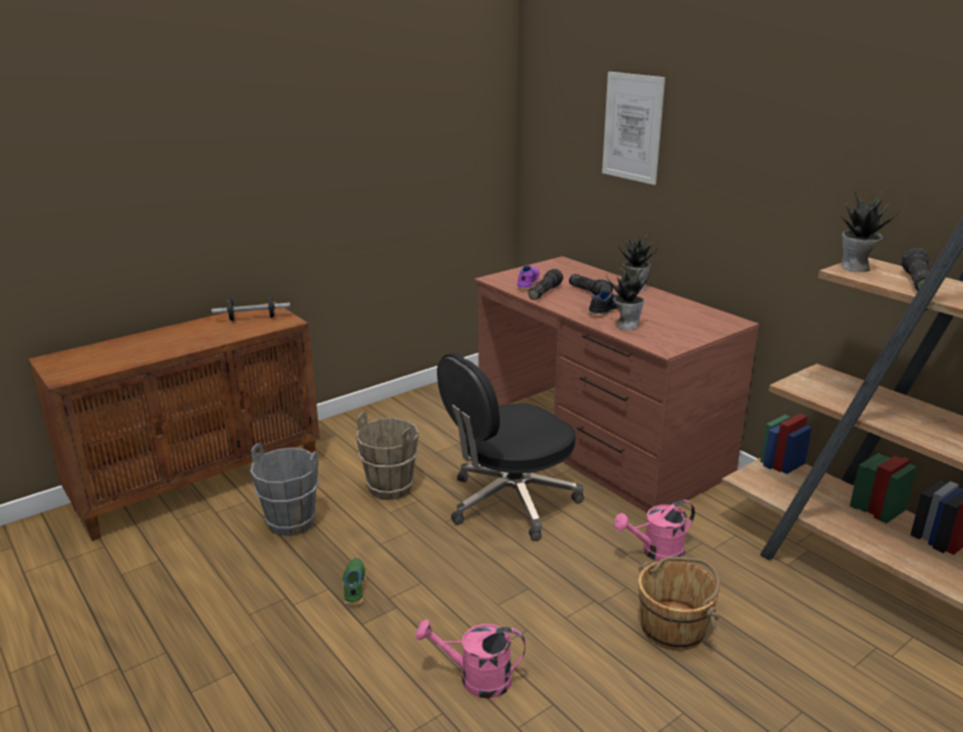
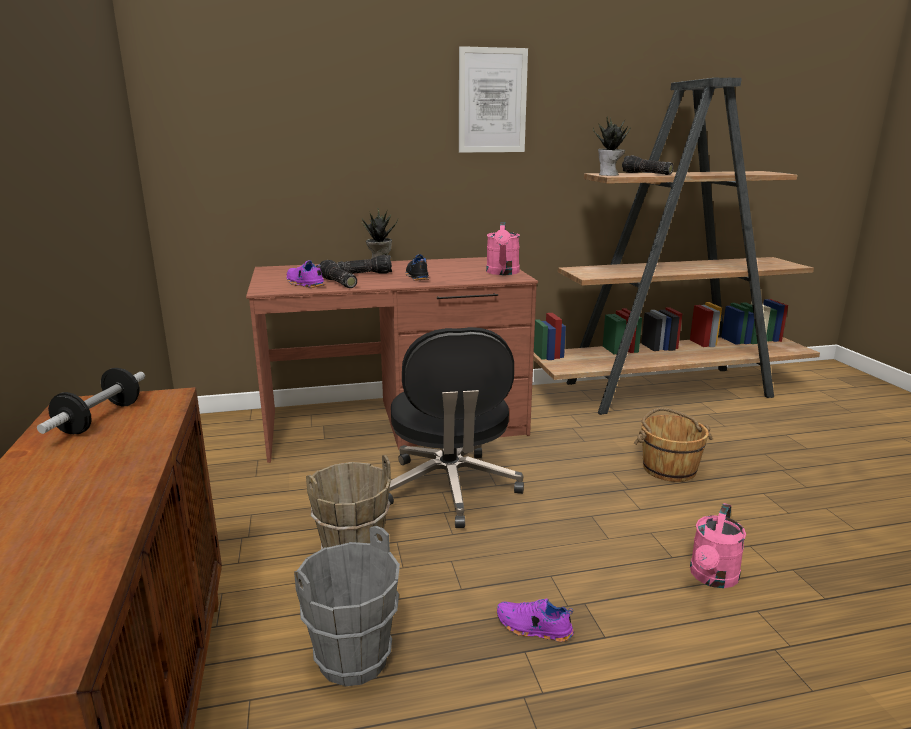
camera: 65 degrees left, 5 degrees down
(353, 587) = (533, 629): green shoe -> purple shoe
(626, 325) = (457, 277): potted plant -> none
(632, 127) = (327, 109): picture -> picture (492, 101)
(656, 552) = (574, 447): pink watering can -> pink watering can (502, 273)

